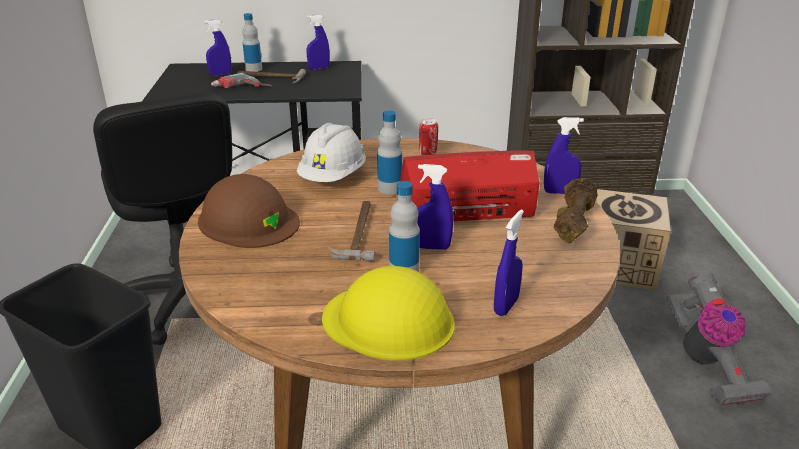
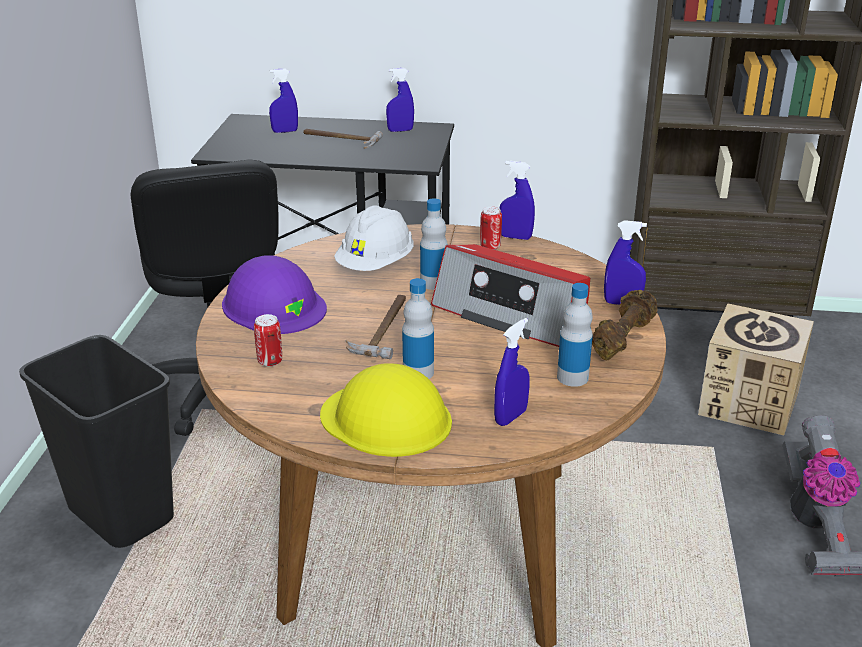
camera: 10 degrees right, 0 degrees up
(241, 89) = (303, 151): power drill -> none
(248, 221) = (274, 305): brown hard hat -> purple hard hat
(253, 69) = (324, 127): bottle -> bottle (572, 377)
(258, 275) = (270, 361): none -> can
(431, 247) = (456, 350): blue spray bottle -> blue spray bottle (515, 237)
(468, 208) = (511, 312): radio -> radio turned 150 degrees counterclockwise

